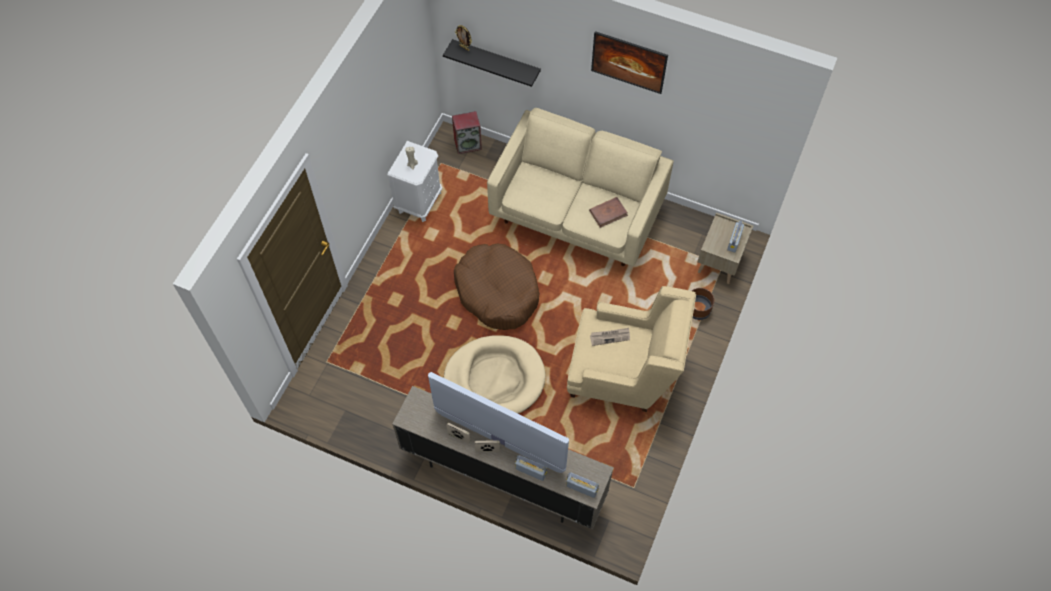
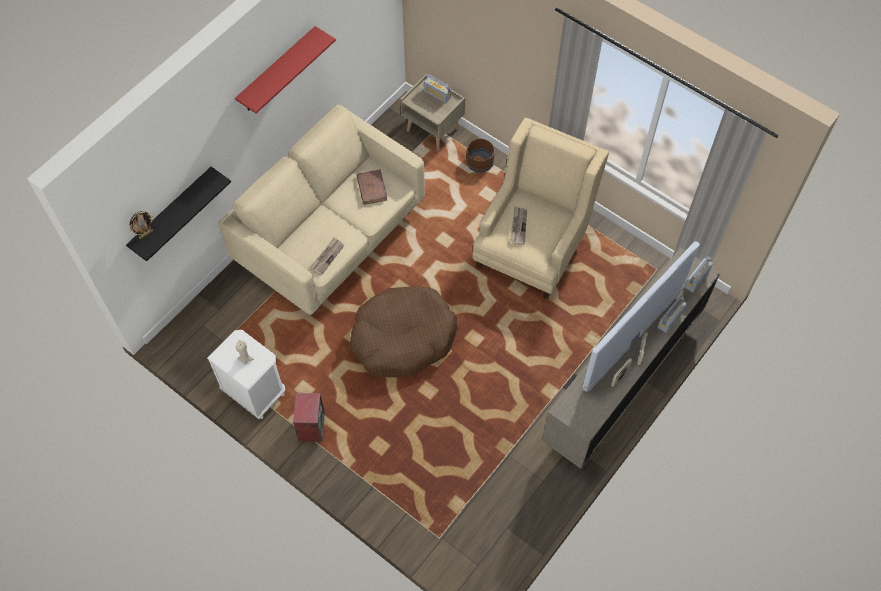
camera: 75 degrees left, 0 degrees up
(468, 144) = (193, 323): speaker -> speaker (311, 426)
(494, 379) = (508, 365): beige dog bed -> none
(529, 199) = (327, 257): none -> newspaper
(627, 71) = (277, 71): picture -> red shelf

